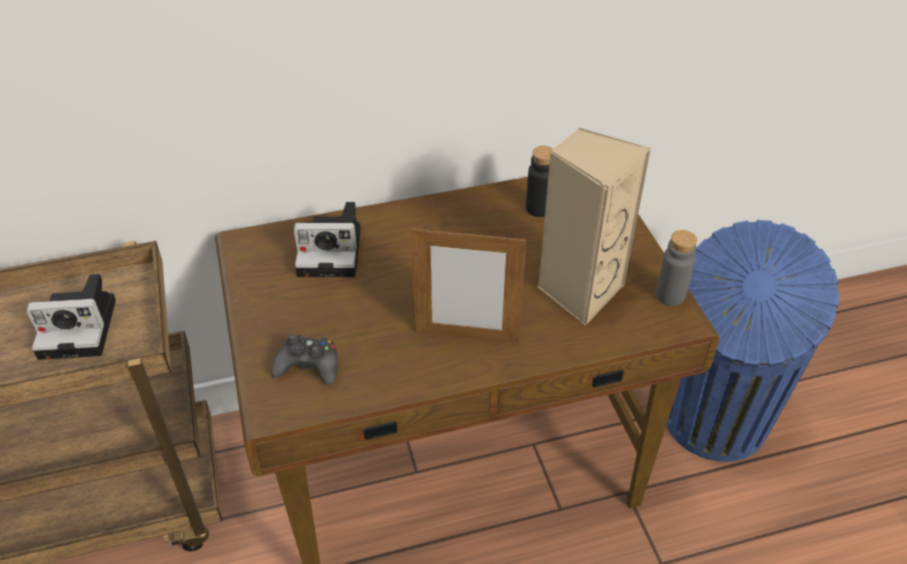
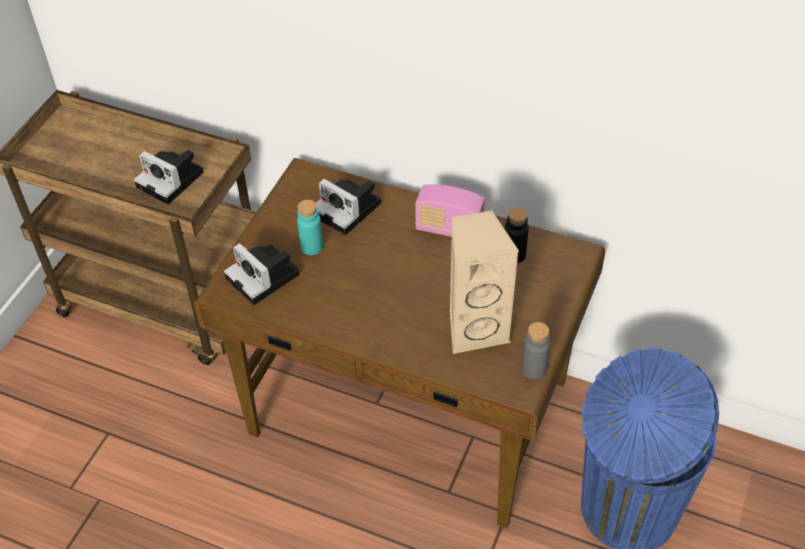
camera: 40 degrees right, 5 degrees up
(308, 366) = (265, 277): black game controller -> camera
(329, 306) = (312, 246): none -> turquoise bottle
(454, 217) = (449, 229): none -> radio
(466, 337) = (371, 316): picture frame -> none

